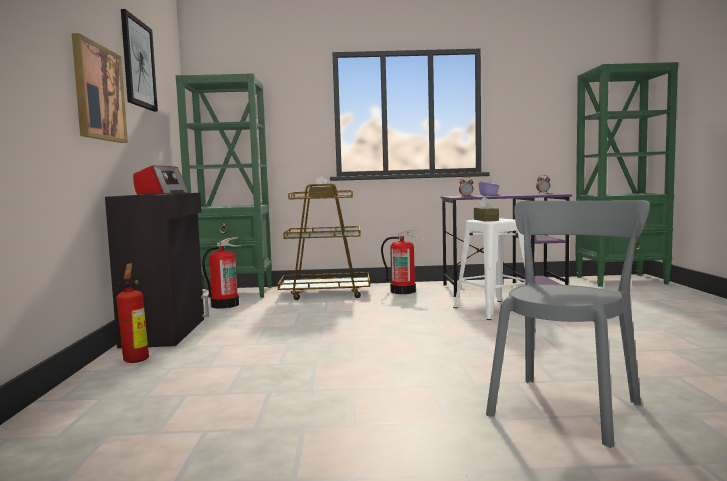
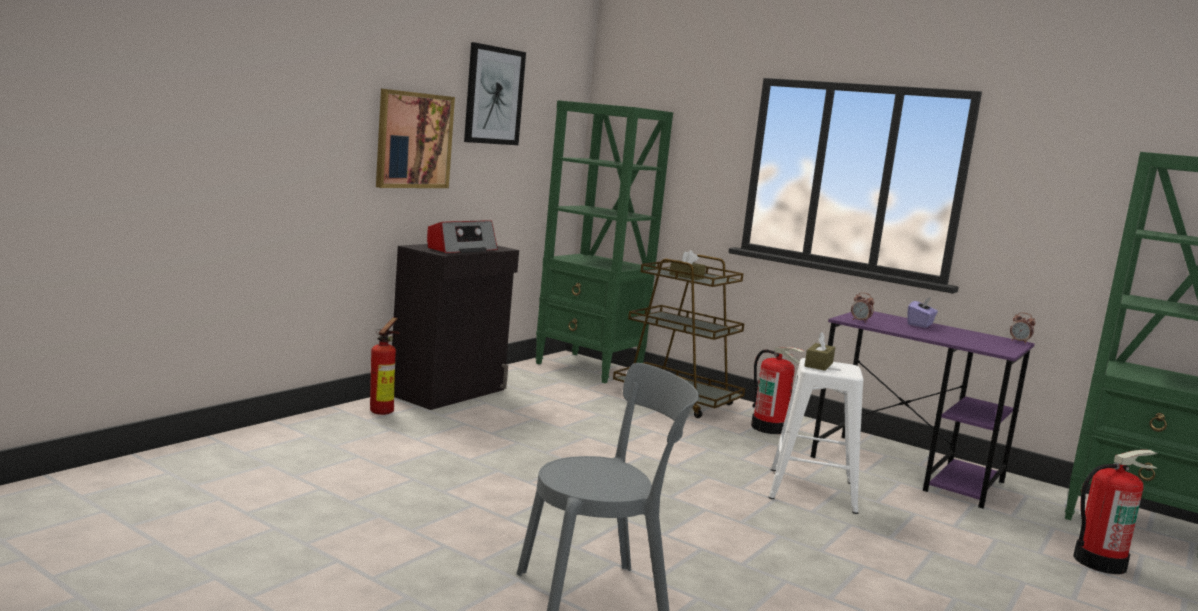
camera: 35 degrees right, 5 degrees up
(224, 305) = (552, 380): fire extinguisher -> fire extinguisher (1099, 562)

